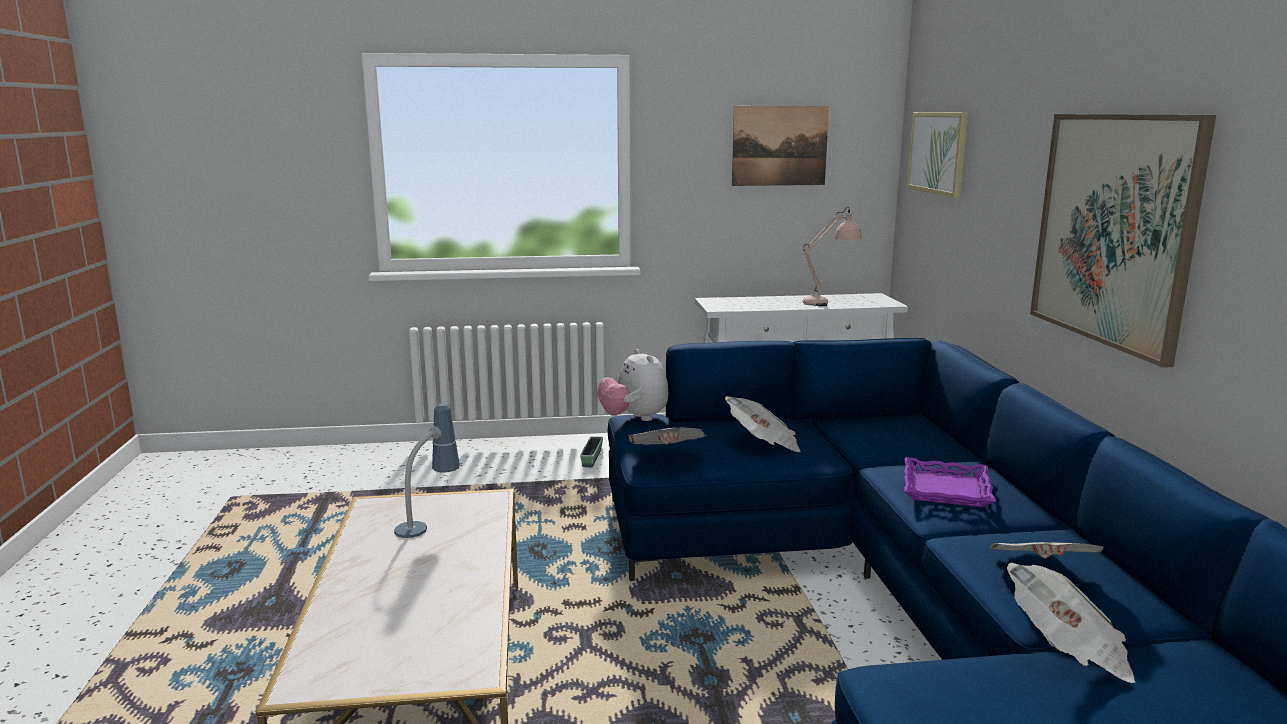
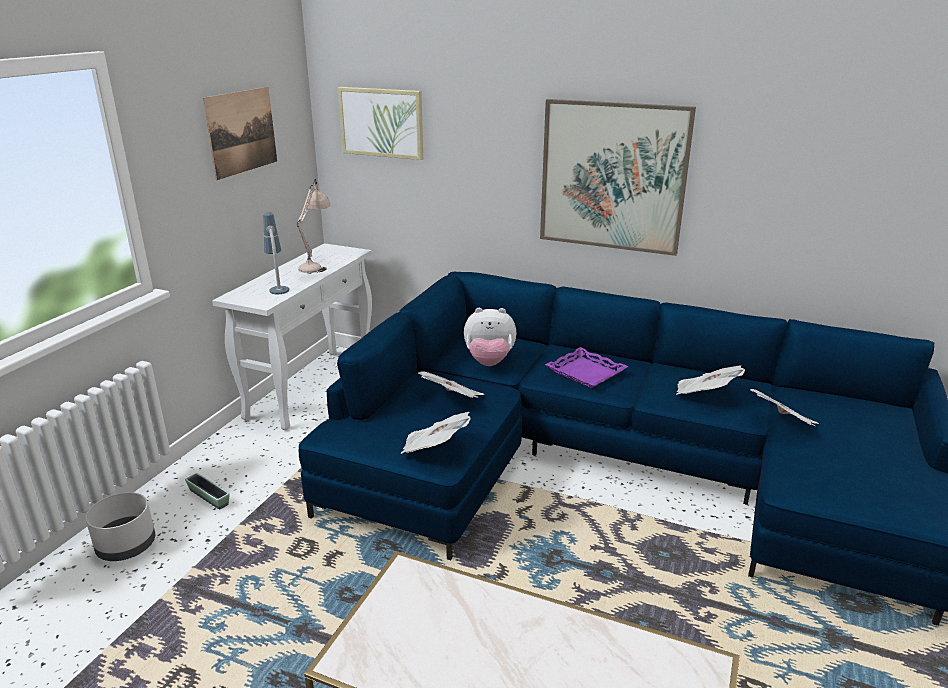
camera: 60 degrees left, 10 degrees up
(429, 523) = (424, 626): table lamp -> table lamp (278, 286)
(511, 455) = (127, 545): none -> grey planter
(634, 418) = (330, 434): plush toy -> plush toy (489, 362)

